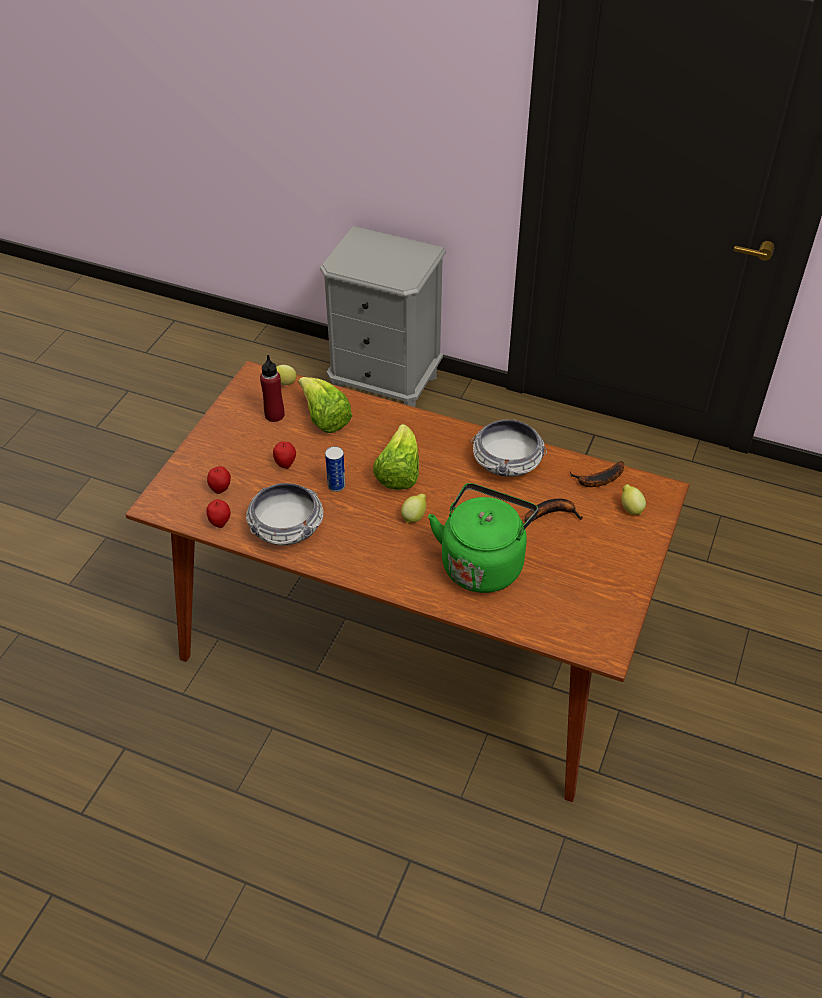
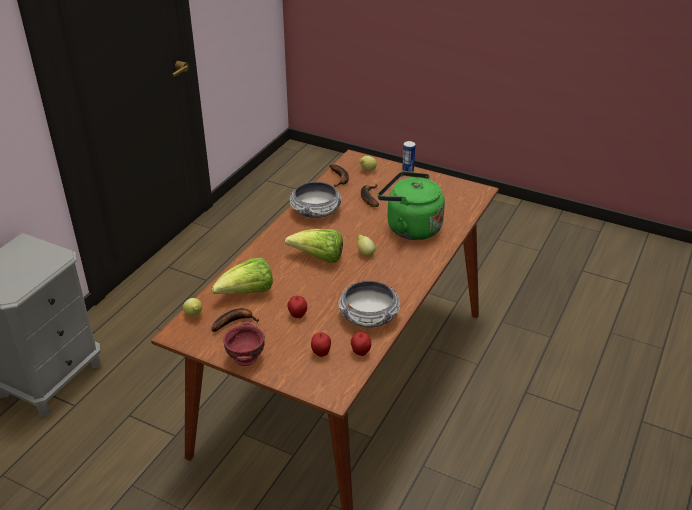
camera: 85 degrees left, 10 degrees down
(216, 431) = (246, 357): none -> red bowl
(274, 415) = (234, 321): red bottle -> banana
(336, 486) = (327, 289): can -> can (408, 170)

